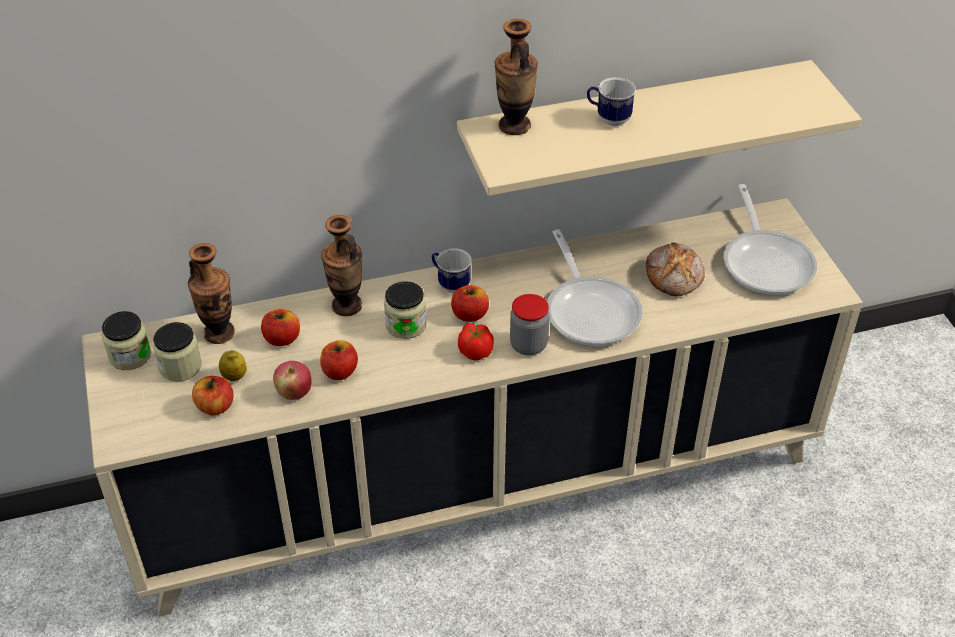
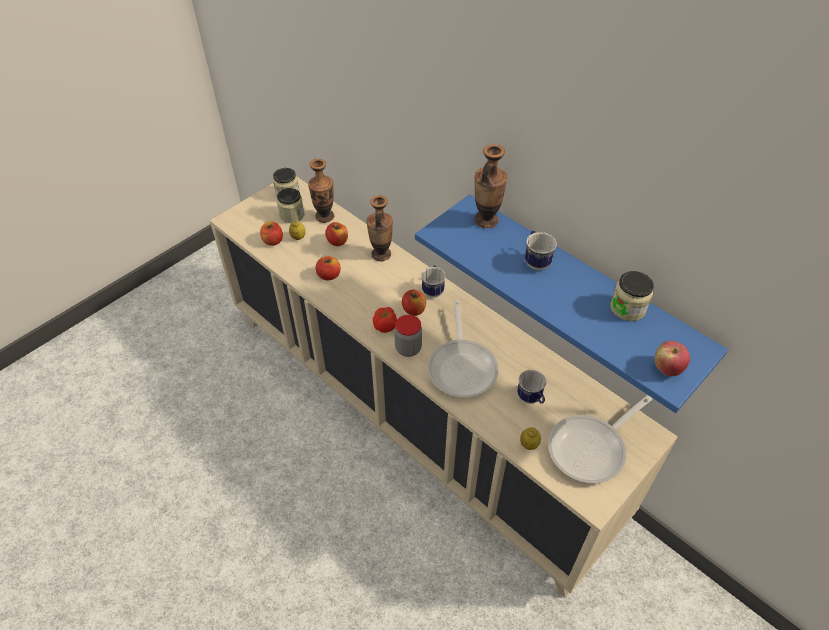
camera: 60 degrees right, 5 degrees up
(294, 393) = (301, 265): apple -> apple (667, 368)
(406, 325) = (384, 285): jar -> jar (627, 308)
(590, 310) = (462, 366): frying pan -> frying pan turned 45 degrees counterclockwise
(635, 125) = (580, 288): beige shelf -> blue shelf
(675, 276) = (531, 399): bread -> mug
(733, 305) = (529, 444): none -> lemon

